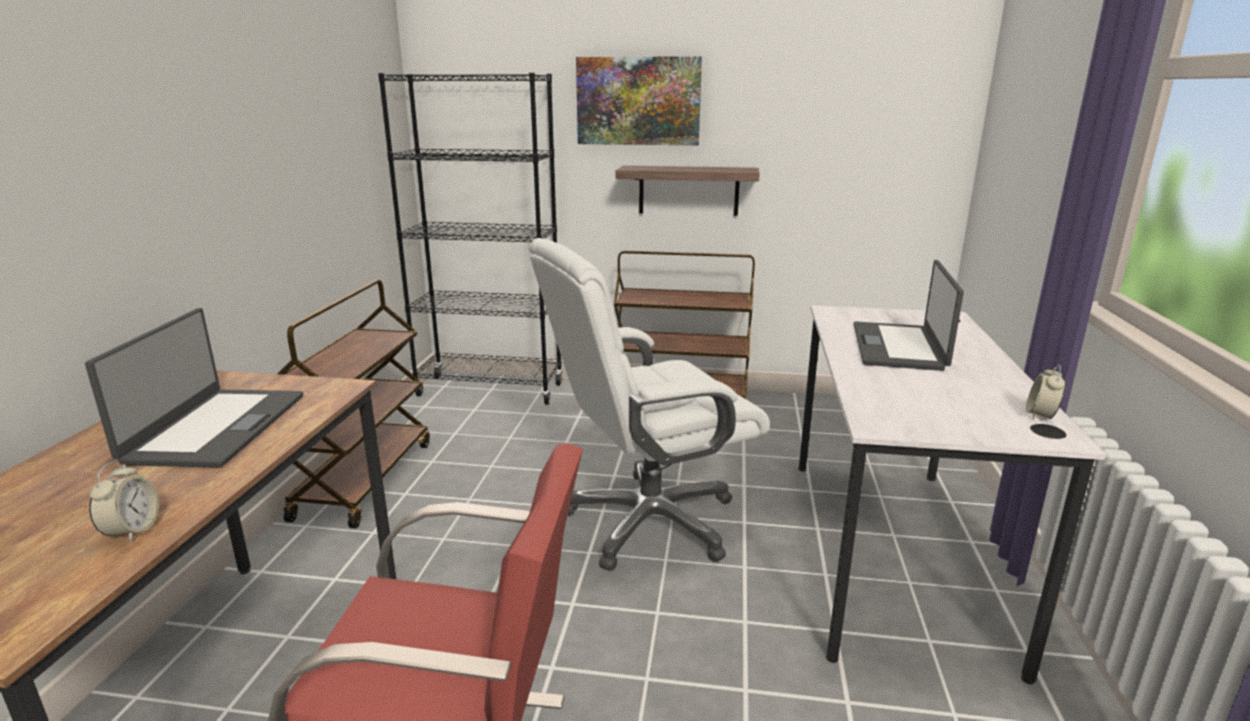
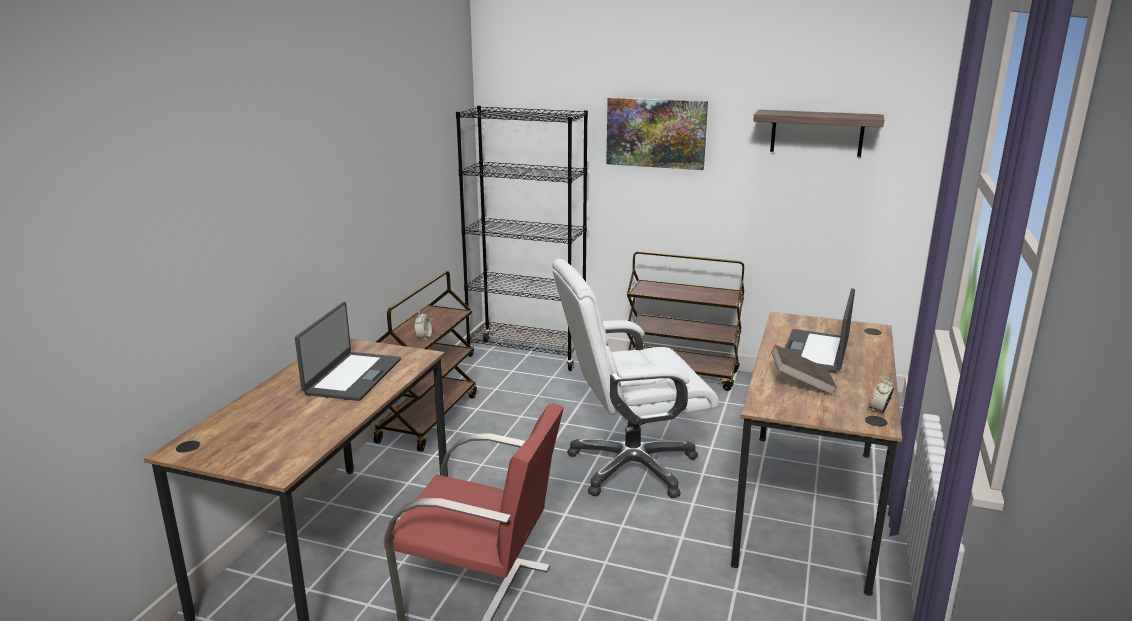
camera: 10 degrees right, 0 degrees up
(132, 531) = (321, 430): alarm clock -> alarm clock (423, 337)
(688, 190) = (694, 204): shelf -> shelf (817, 133)
(890, 552) = (807, 504): white desk -> brown desk
(908, 387) = (801, 383): none -> brown book

